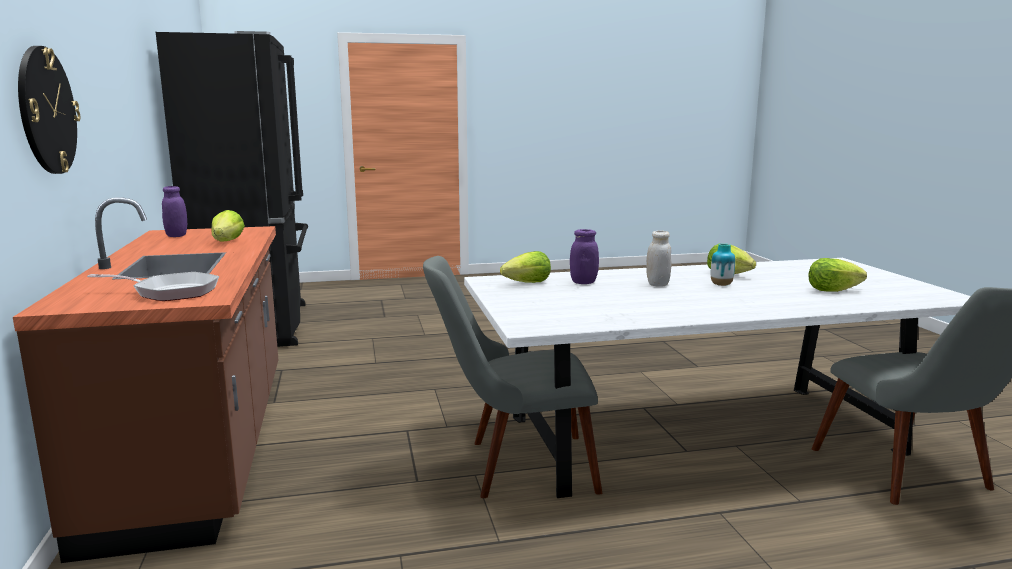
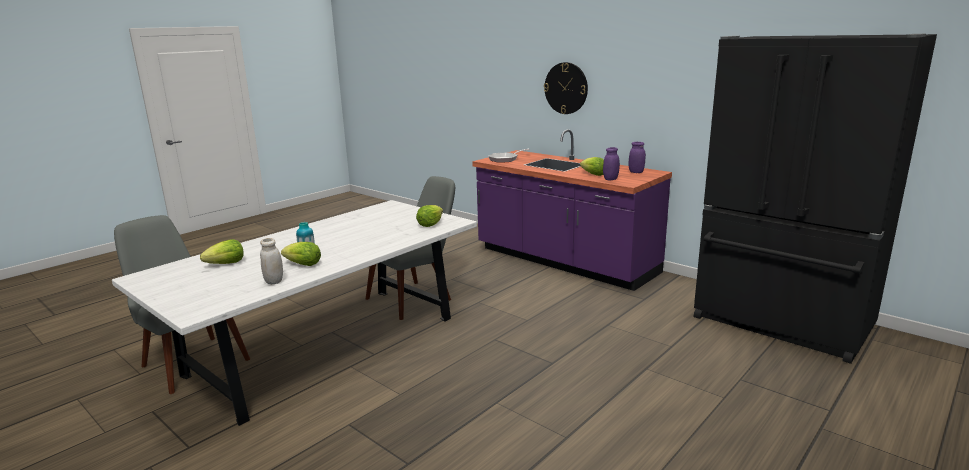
camera: 145 degrees right, 5 degrees up
(201, 446) = (564, 261): brown counter -> purple counter
(583, 282) = (399, 233): purple jar -> purple jar (610, 179)
(657, 284) = (350, 242): white jar -> white jar (274, 281)

